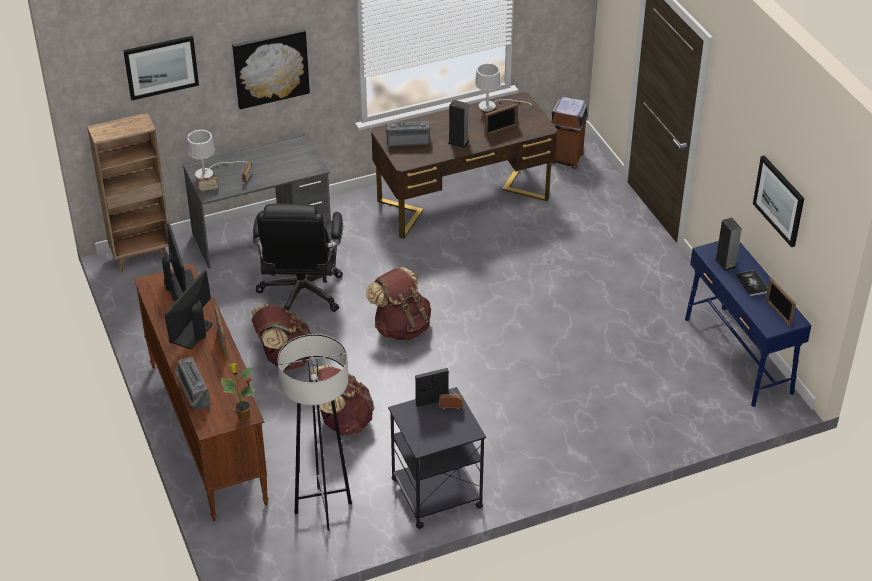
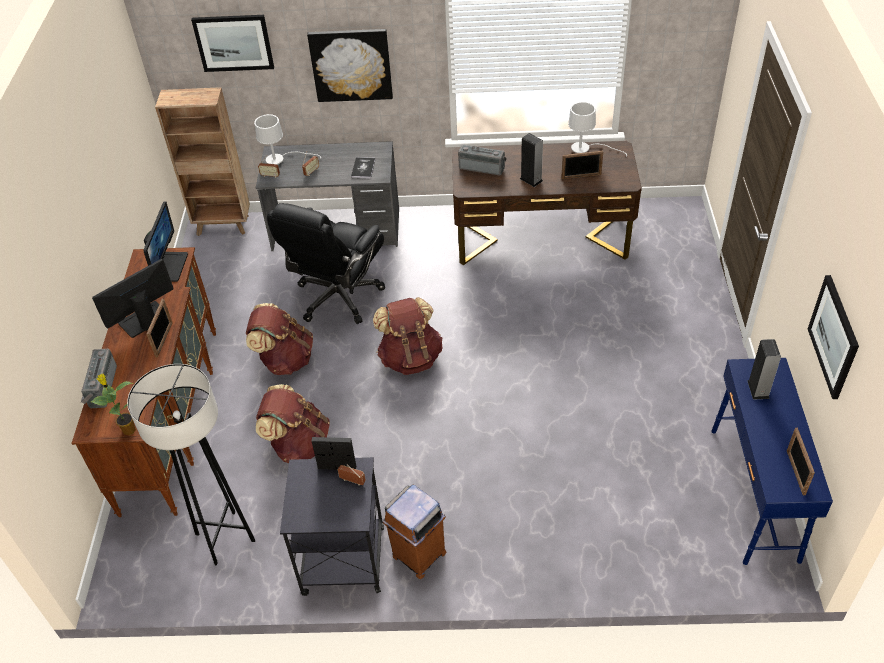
camera: 25 degrees right, 5 degrees up
(566, 158) = (666, 219): brown trash can -> brown trash can (418, 555)
(752, 284) = (779, 424): book -> book (363, 168)

